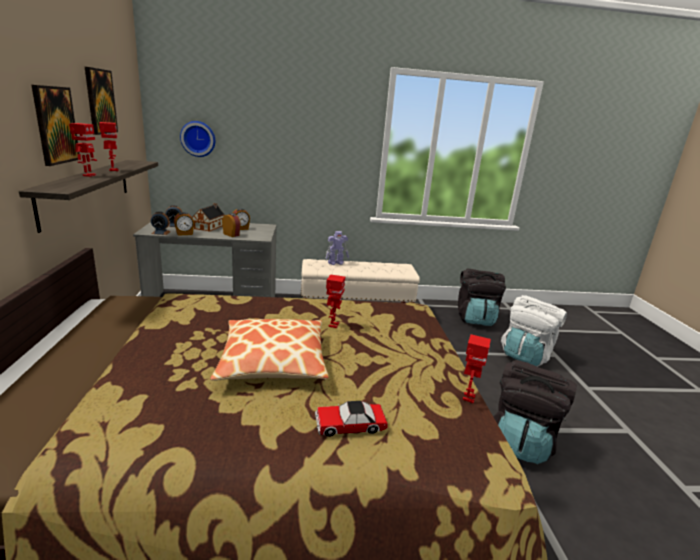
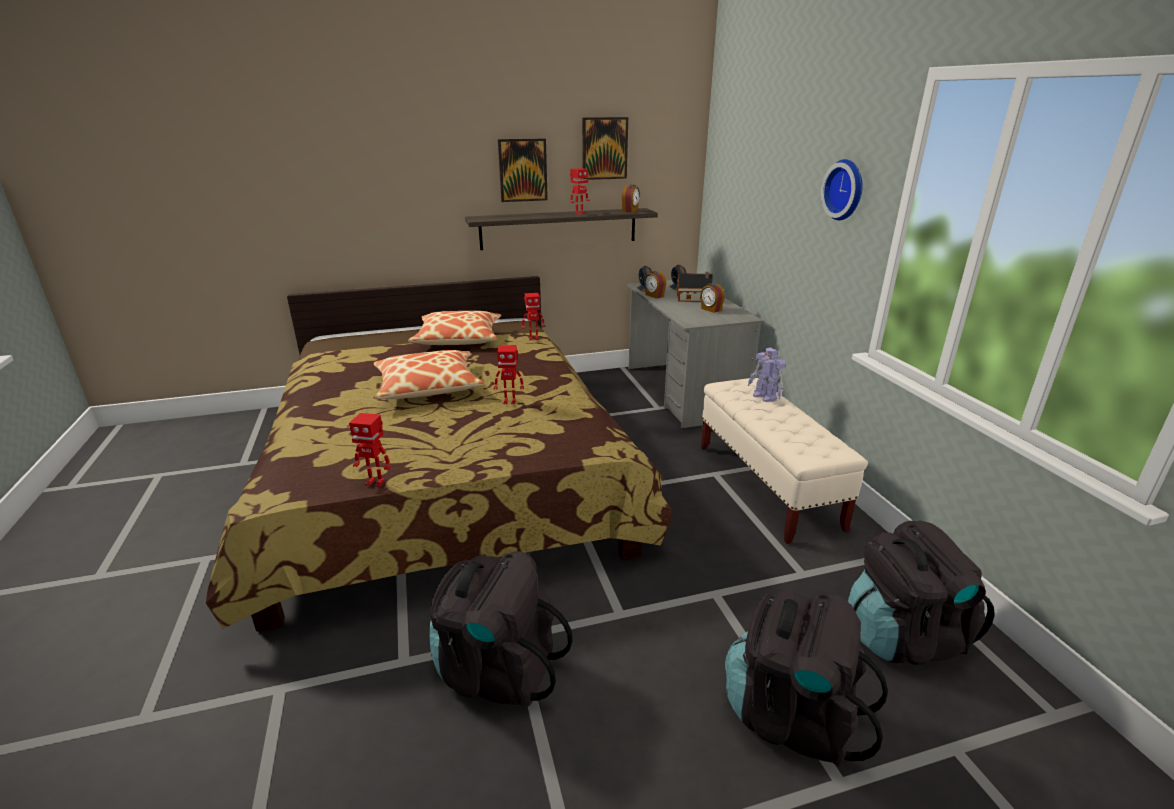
camera: 80 degrees right, 5 degrees up
(88, 175) = (543, 214): toy robot -> toy robot (533, 338)
(138, 333) = (458, 339): none -> pillow
(198, 138) = (730, 191): wall clock -> wall clock (846, 190)
(231, 234) = (681, 310): alarm clock -> alarm clock (630, 211)
(349, 425) = (335, 426): toy car -> none
(526, 355) = (791, 716): white backpack -> black backpack

